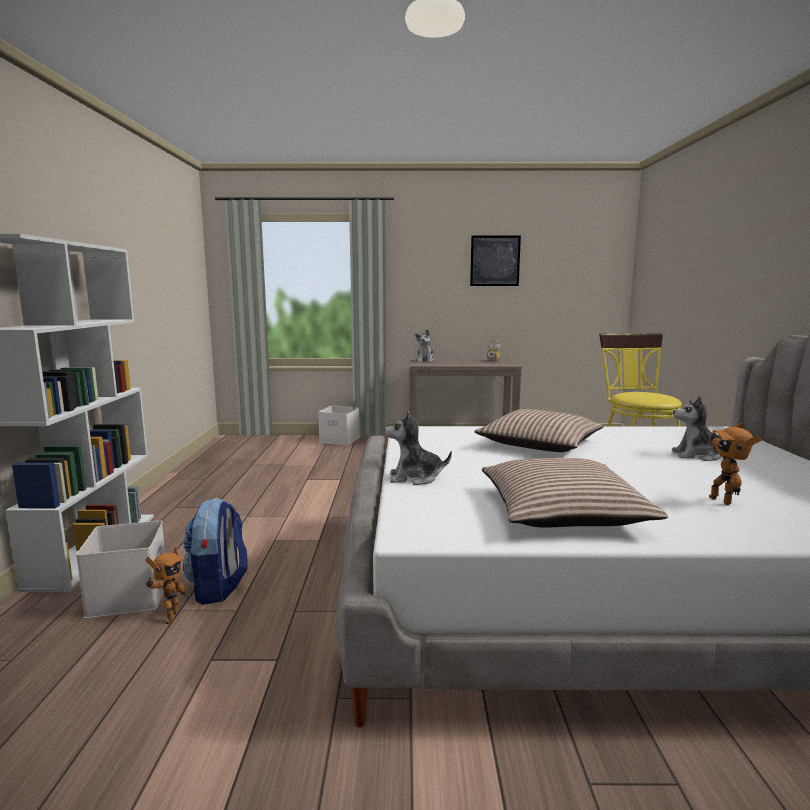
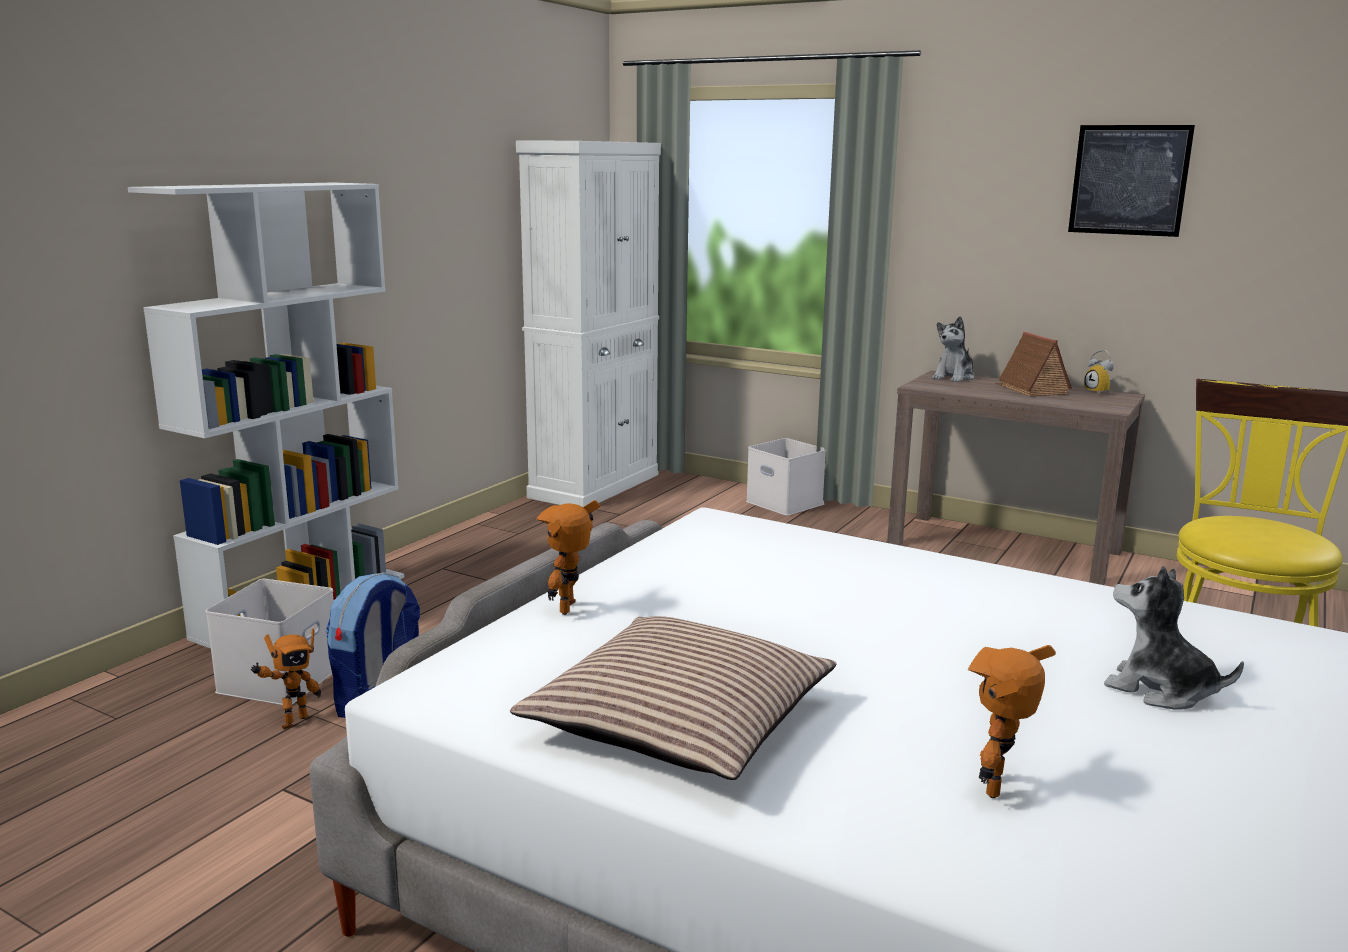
camera: 30 degrees right, 5 degrees up
(224, 448) = (595, 485): none -> white cabinet
(415, 478) = (573, 608): plush toy -> toy robot
(466, 362) = (1031, 389): none -> toy house
(539, 444) = (882, 594): pillow -> none

